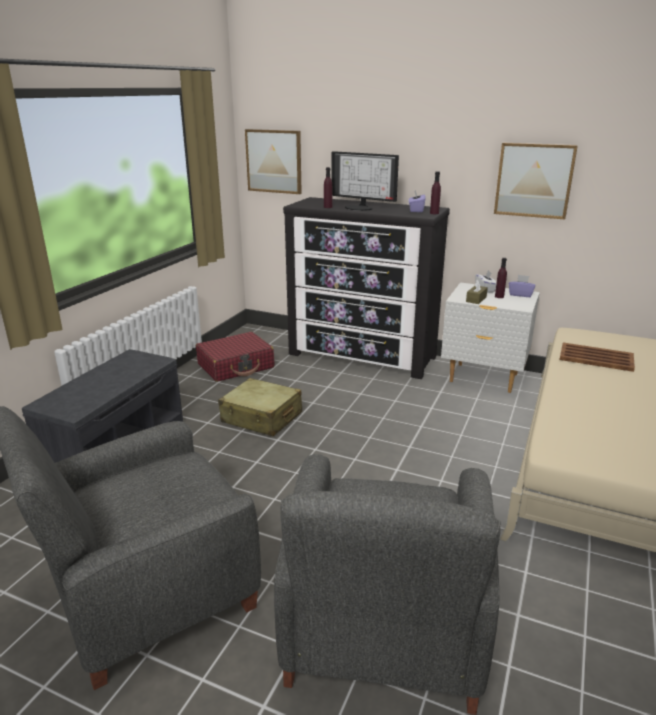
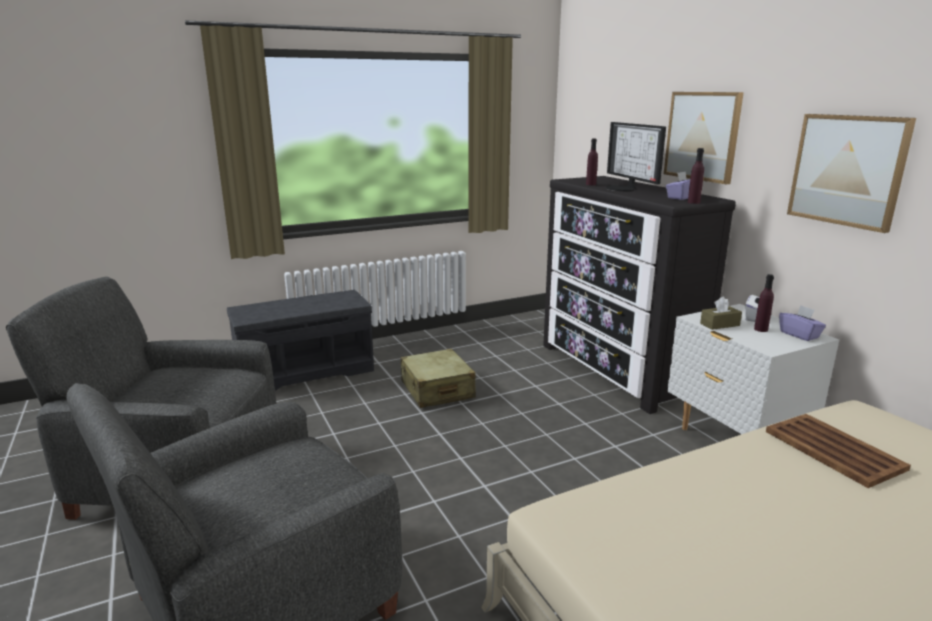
camera: 40 degrees right, 5 degrees down
(236, 366) = (481, 341): red suitcase -> none
(274, 161) = (581, 134): picture -> picture (702, 136)

